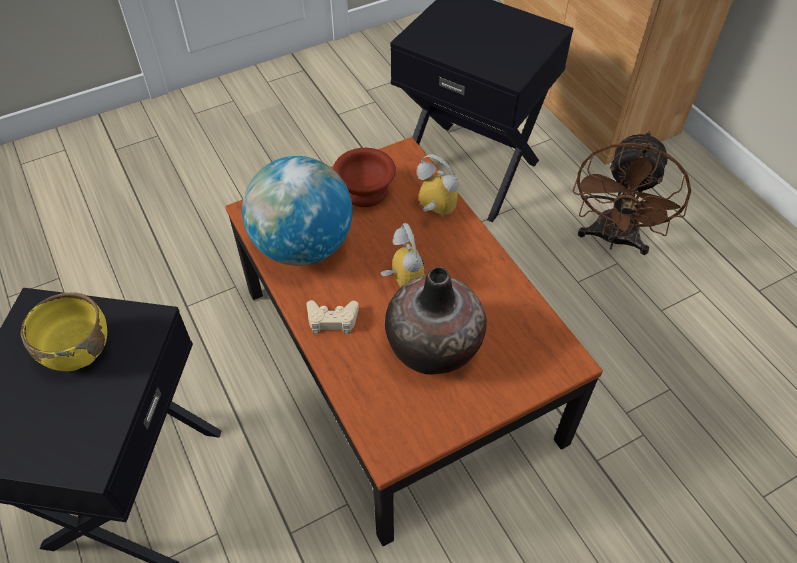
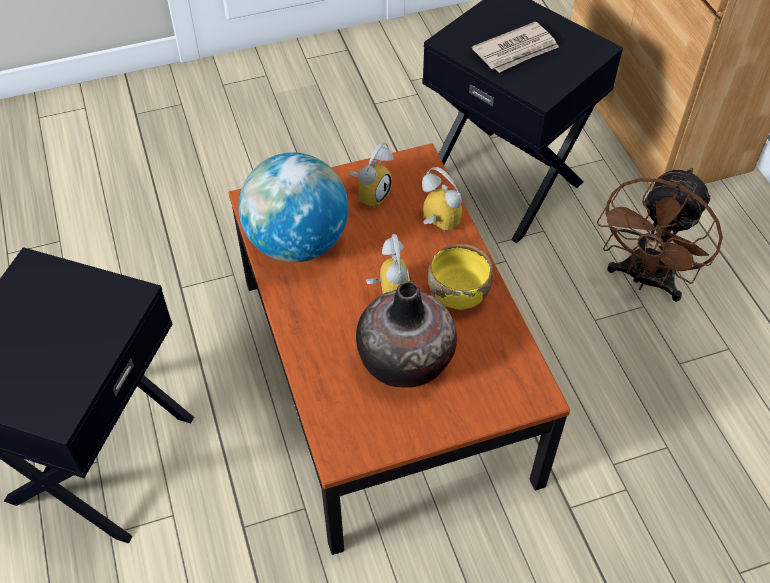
camera: 10 degrees right, 0 degrees up
(78, 350) = (63, 312): yellow bowl -> yellow bowl (458, 294)
(332, 320) = (311, 320): beige game controller -> none
(364, 190) = (370, 193): brown bowl -> alarm clock
(478, 41) = (516, 51): none -> newspaper

